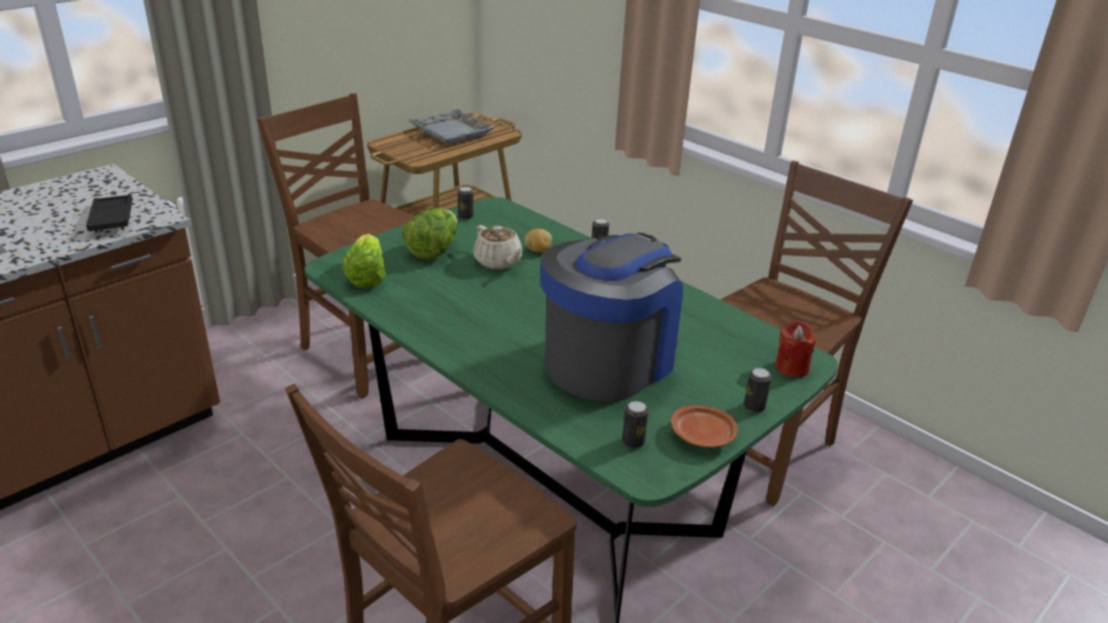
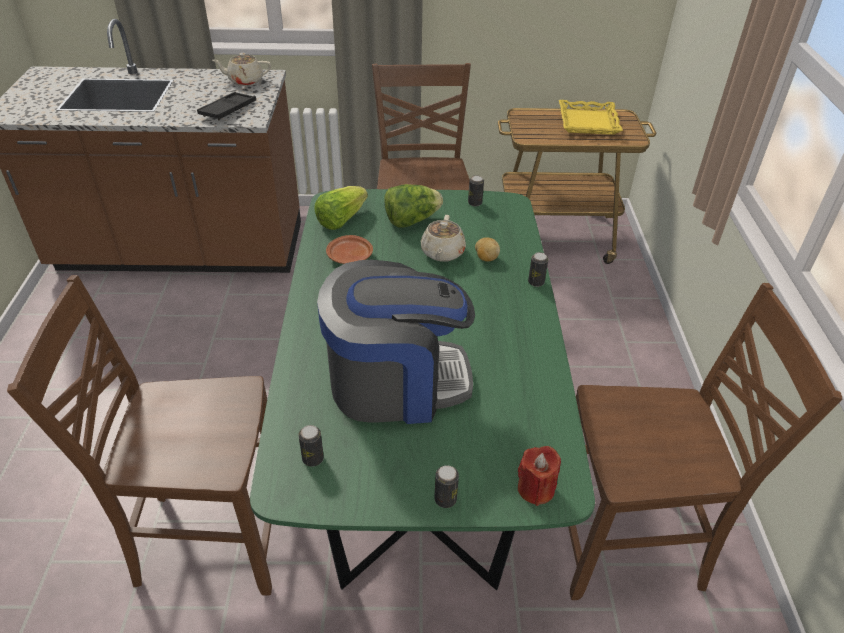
camera: 45 degrees right, 10 degrees up
(80, 187) = (245, 81): none -> beige teapot
(452, 131) = (588, 122): grey tray -> yellow tray
(703, 436) = (367, 493): brown plate -> brown plate (350, 257)

